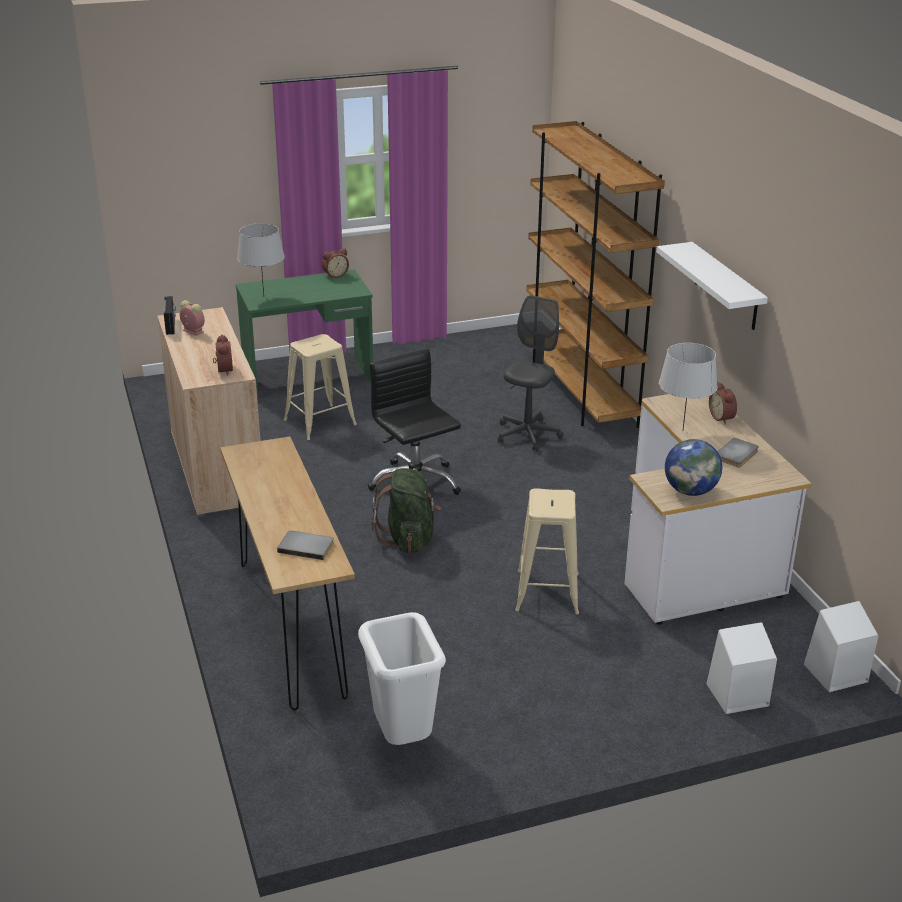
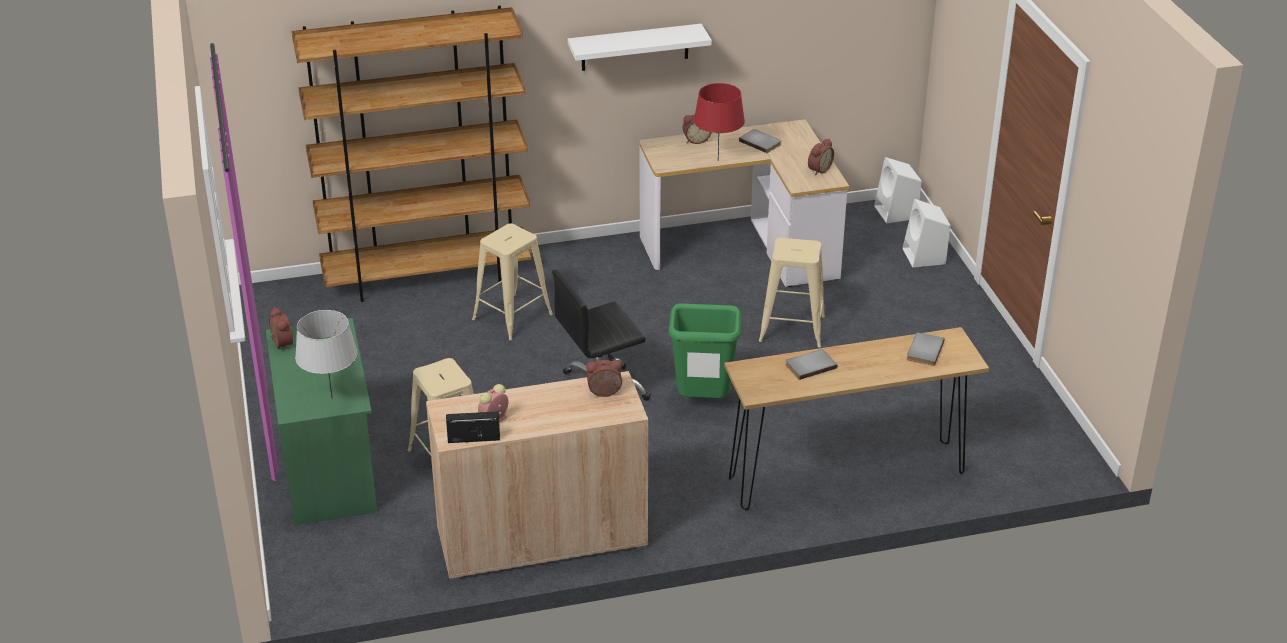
camera: 85 degrees left, 5 degrees up
(282, 479) = (810, 365): none -> grey book
(402, 739) = (992, 415): white trash can -> none
(408, 539) = (702, 402): green backpack -> green trash can
(527, 435) = (512, 317): grey office chair -> beige stool
(683, 430) = (718, 160): grey table lamp -> red table lamp
(690, 491) = (818, 169): globe -> alarm clock

